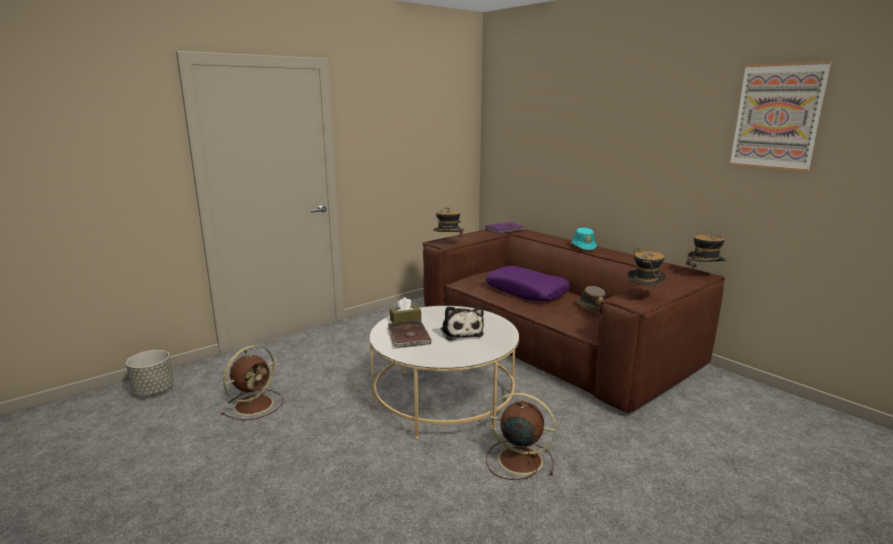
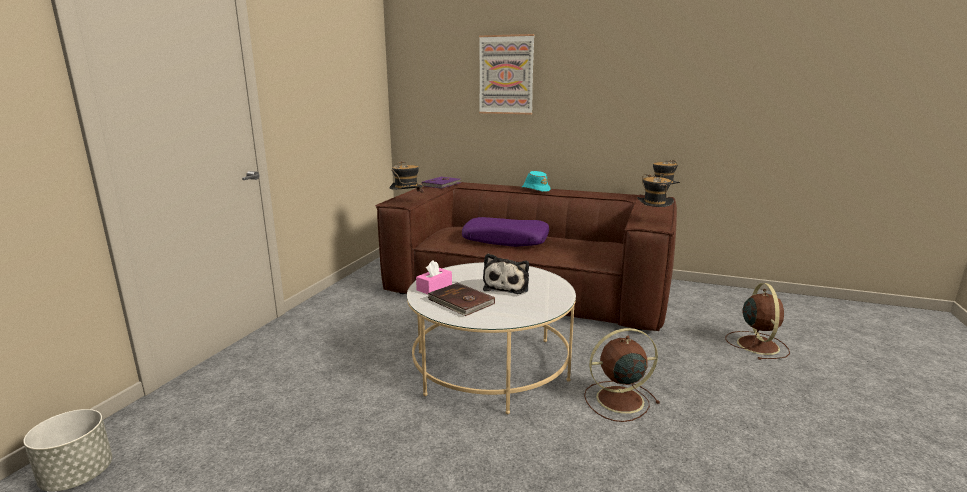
camera: 30 degrees left, 0 degrees up
(255, 404) = (270, 441): brown fan -> brown fan (757, 344)
(405, 320) = (434, 287): brown tissue box -> pink tissue box
(461, 332) = (507, 286): plush toy -> plush toy turned 60 degrees clockwise
(592, 307) = (579, 243): brown hat -> none
(777, 116) = (709, 53): picture -> picture (506, 75)

